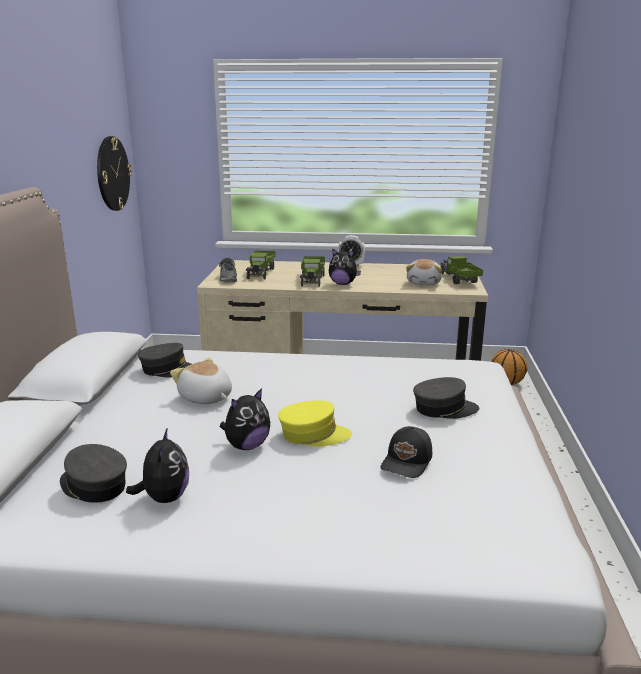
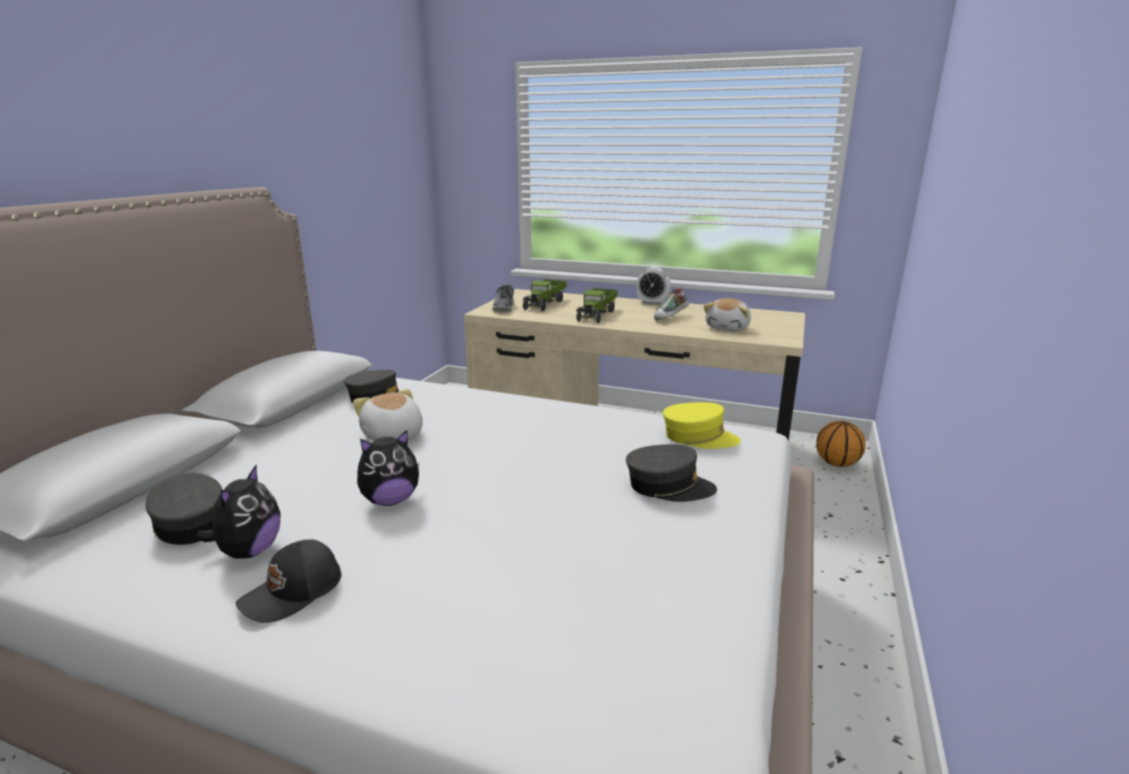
camera: 15 degrees right, 0 degrees up
(112, 173) = (399, 188): wall clock -> none
(313, 434) = (479, 497): yellow cap -> yellow cap (699, 437)
(343, 284) = (628, 322): plush toy -> none
(374, 278) = (670, 318): none -> shoe
(407, 462) = (569, 552): black cap -> black cap (293, 593)
(458, 279) = (775, 327): toy truck -> none

